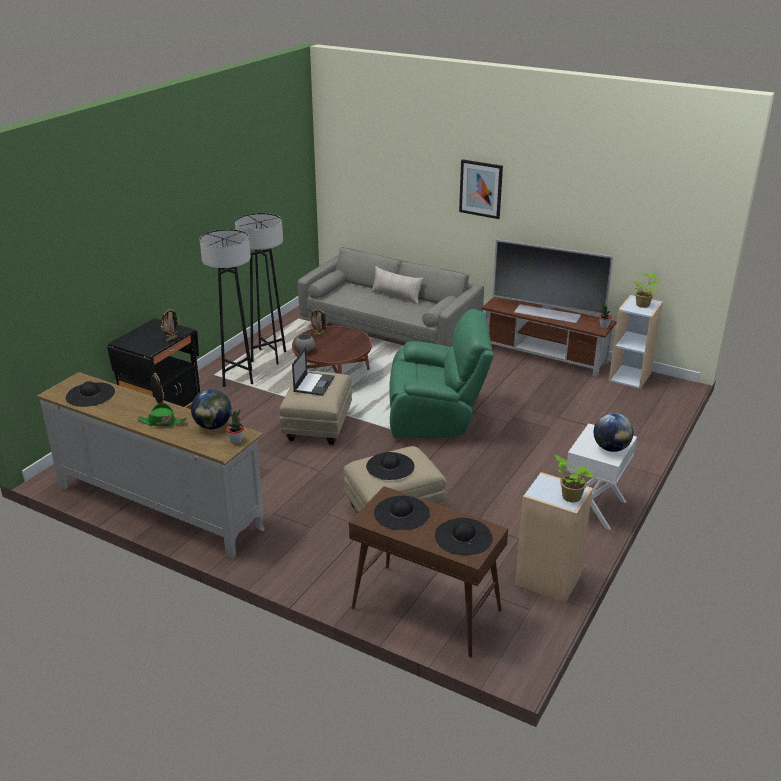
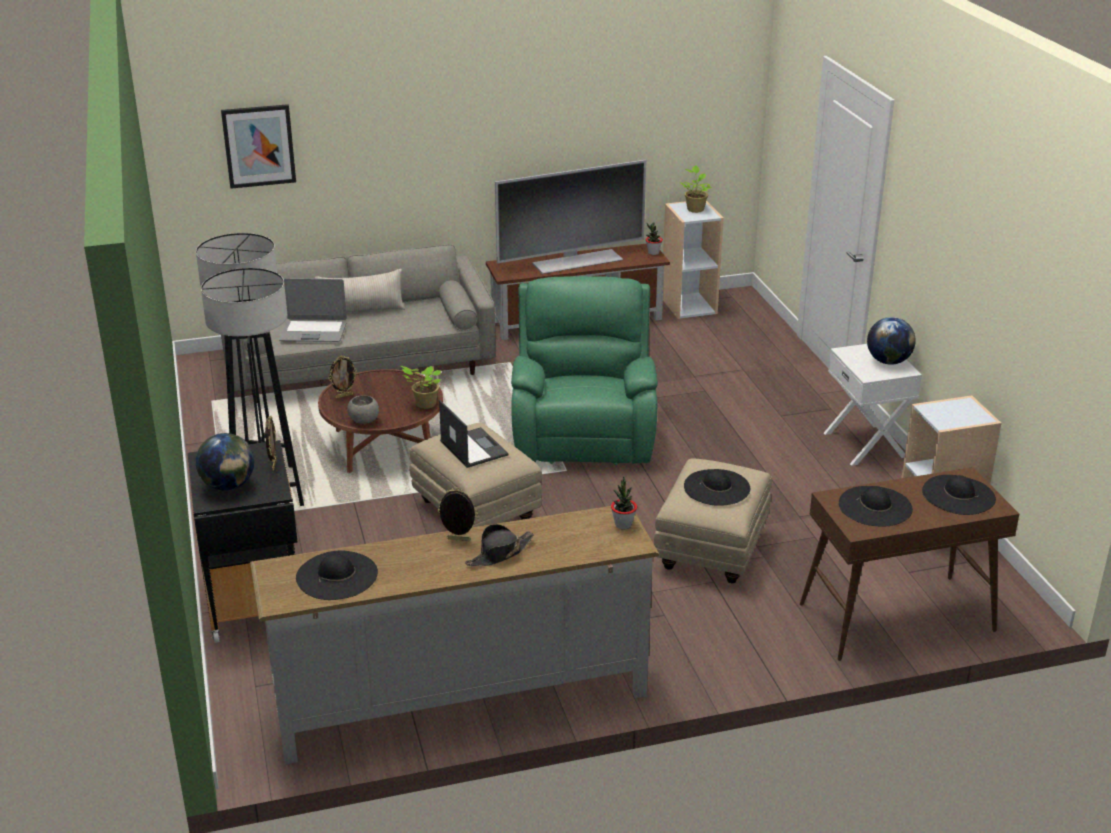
camera: 45 degrees left, 0 degrees up
(162, 422) = (499, 554): green hat -> black hat
(213, 426) = (566, 525): globe -> globe (228, 486)
(355, 297) = (313, 332): none -> laptop
(436, 417) = (583, 435): green armchair -> green armchair turned 45 degrees counterclockwise
(481, 189) = (443, 119): picture -> picture (259, 146)
(570, 496) = (971, 412): potted plant -> potted plant (424, 404)

